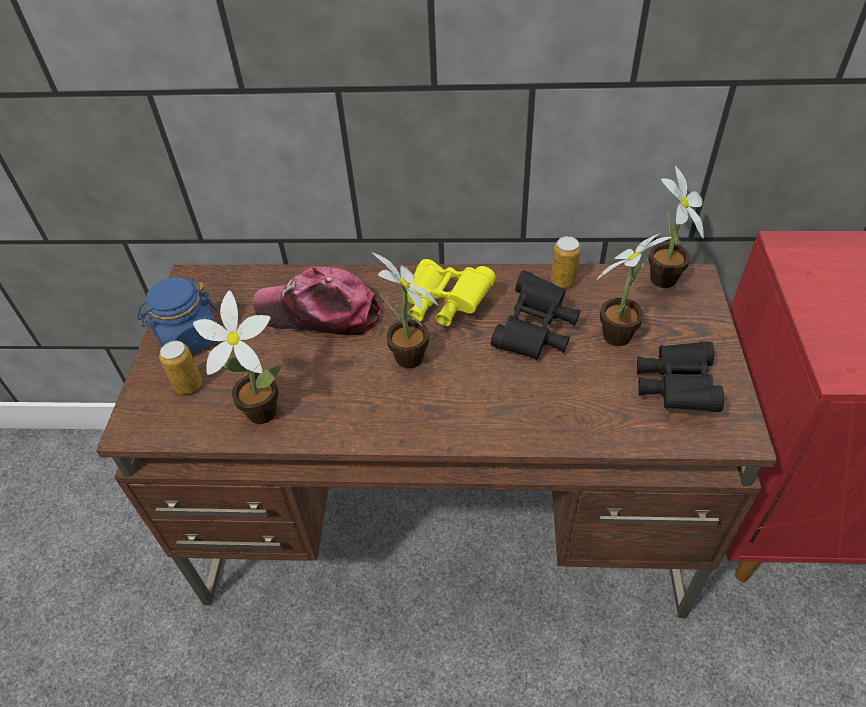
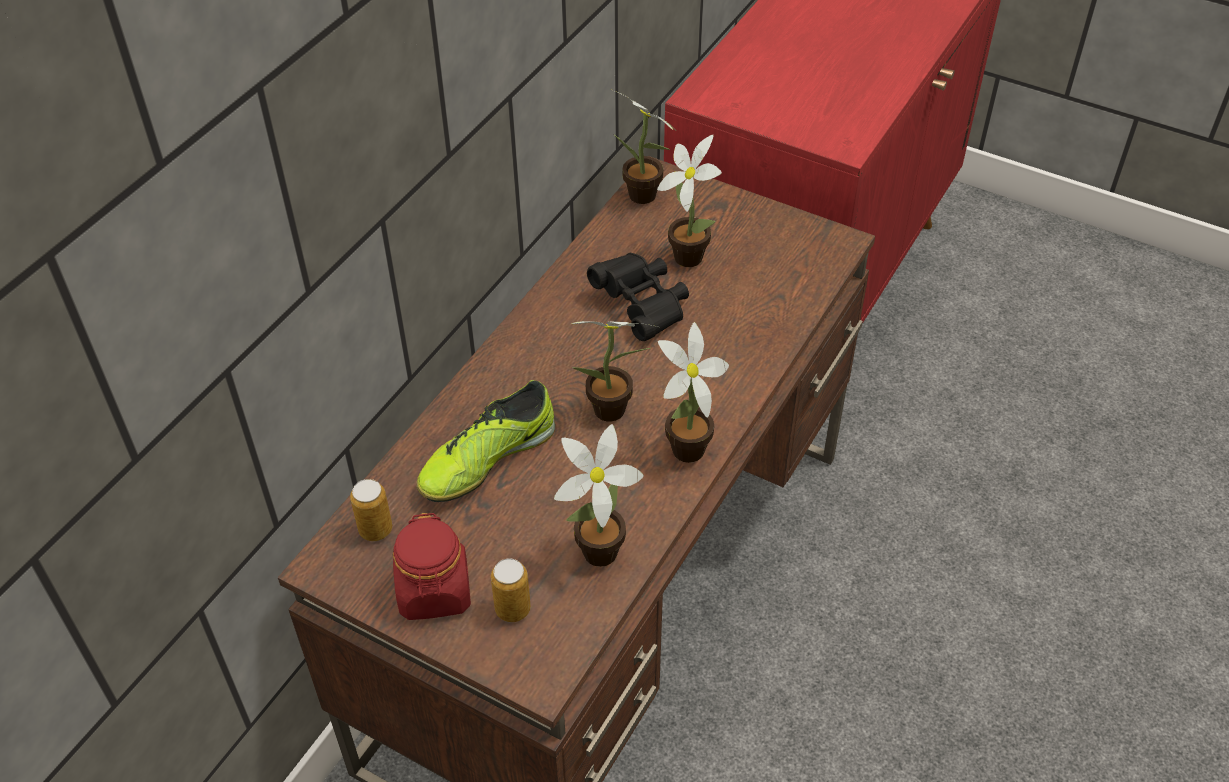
camera: 65 degrees left, 0 degrees up
(188, 338) = (434, 591): blue jar -> red jar
(319, 313) = (487, 459): cap -> shoe
(391, 422) = (683, 453): none -> potted plant
(444, 304) = (554, 355): yellow binoculars -> none
(563, 281) = (591, 258): can -> can (375, 529)
(675, 388) = (771, 252): black binoculars -> none

